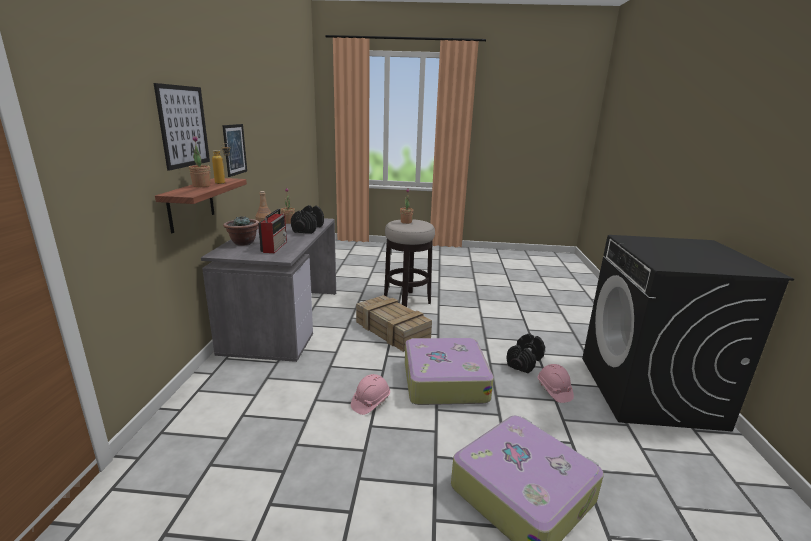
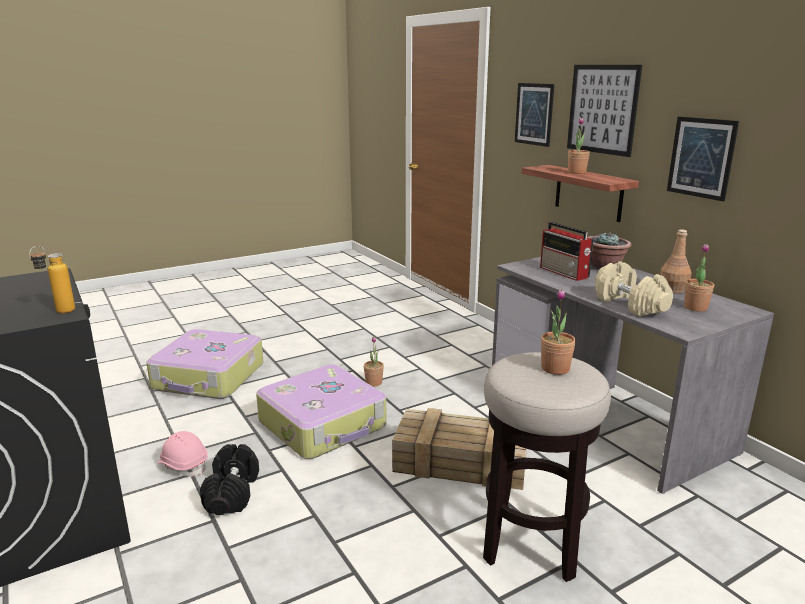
camera: 145 degrees right, 0 degrees up
(123, 143) = (534, 114): none -> picture
(224, 183) = (585, 177): bottle -> bottle (58, 313)
(308, 229) = (630, 305): black dumbbell -> beige dumbbell
(370, 402) = (373, 382): pink hard hat -> potted plant

